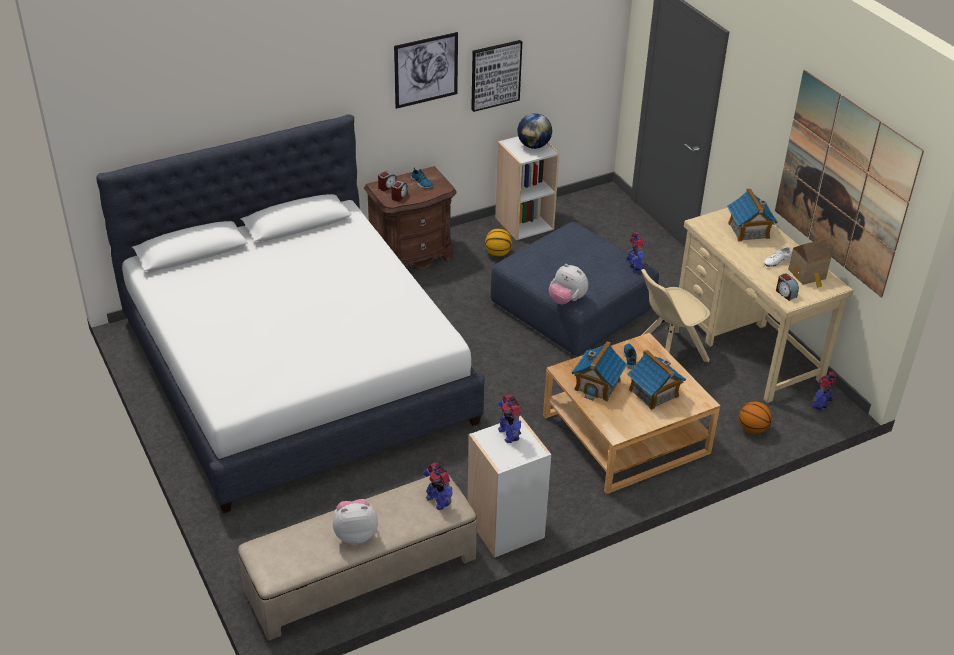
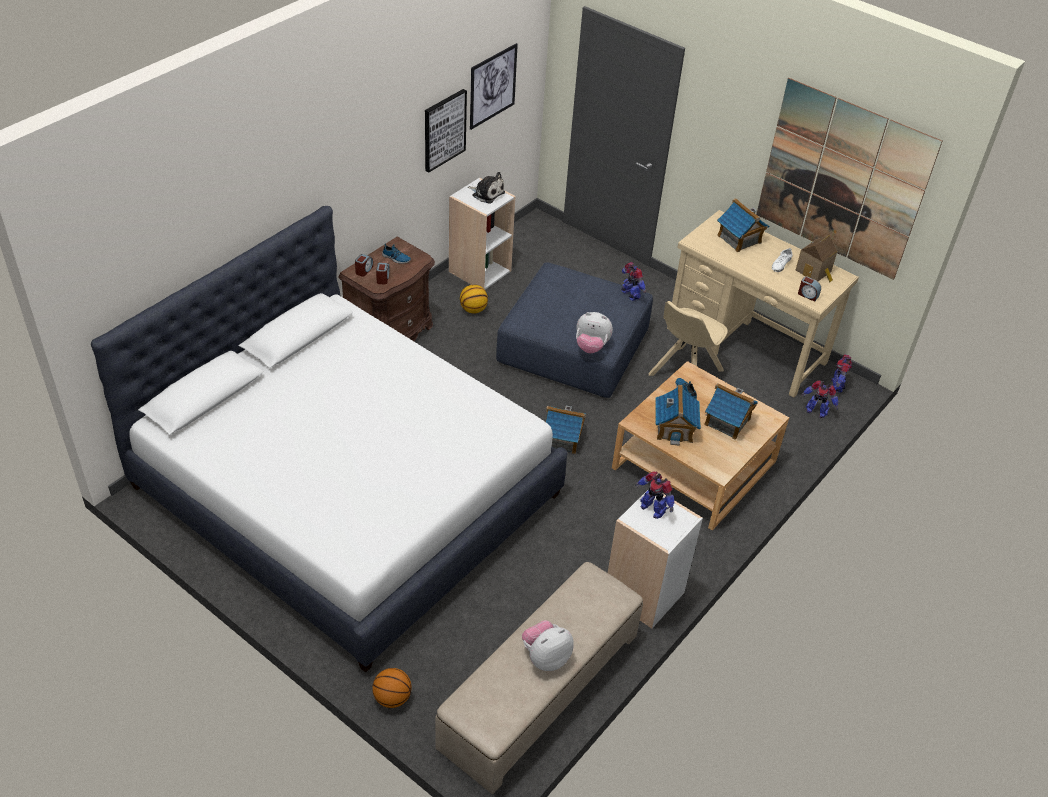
camera: 25 degrees left, 5 degrees up
(426, 70) = (386, 140): picture -> picture (493, 86)
(438, 500) = (601, 594): toy robot -> toy robot (816, 411)
(512, 379) = (563, 438): none -> toy house
(534, 146) = (487, 193): globe -> plush toy
(752, 429) = (796, 427): basketball -> basketball (392, 698)

